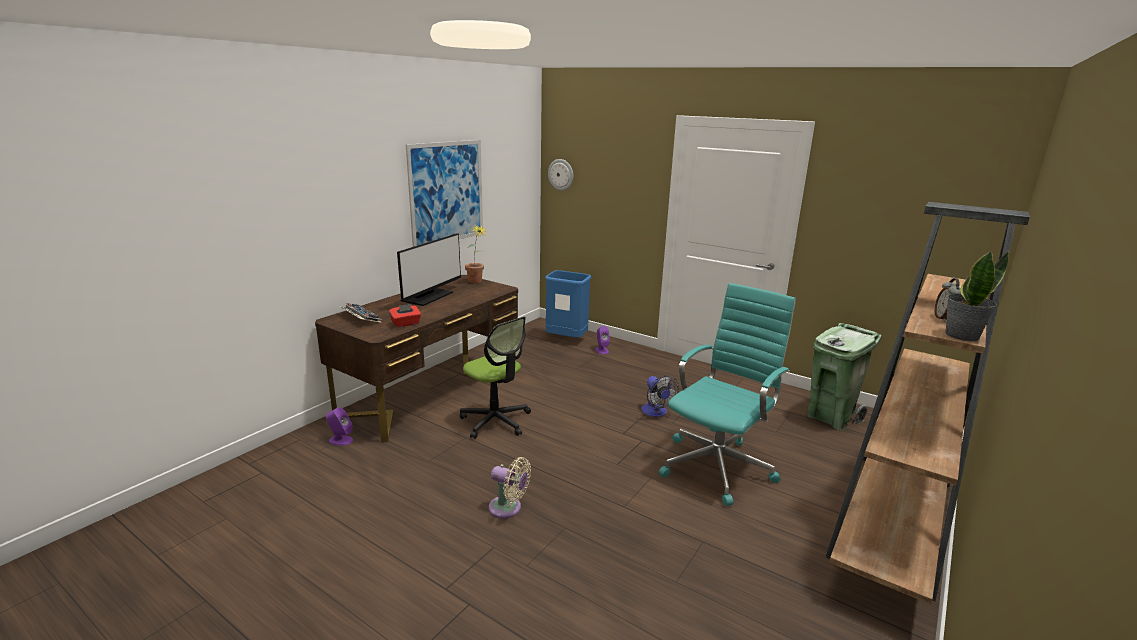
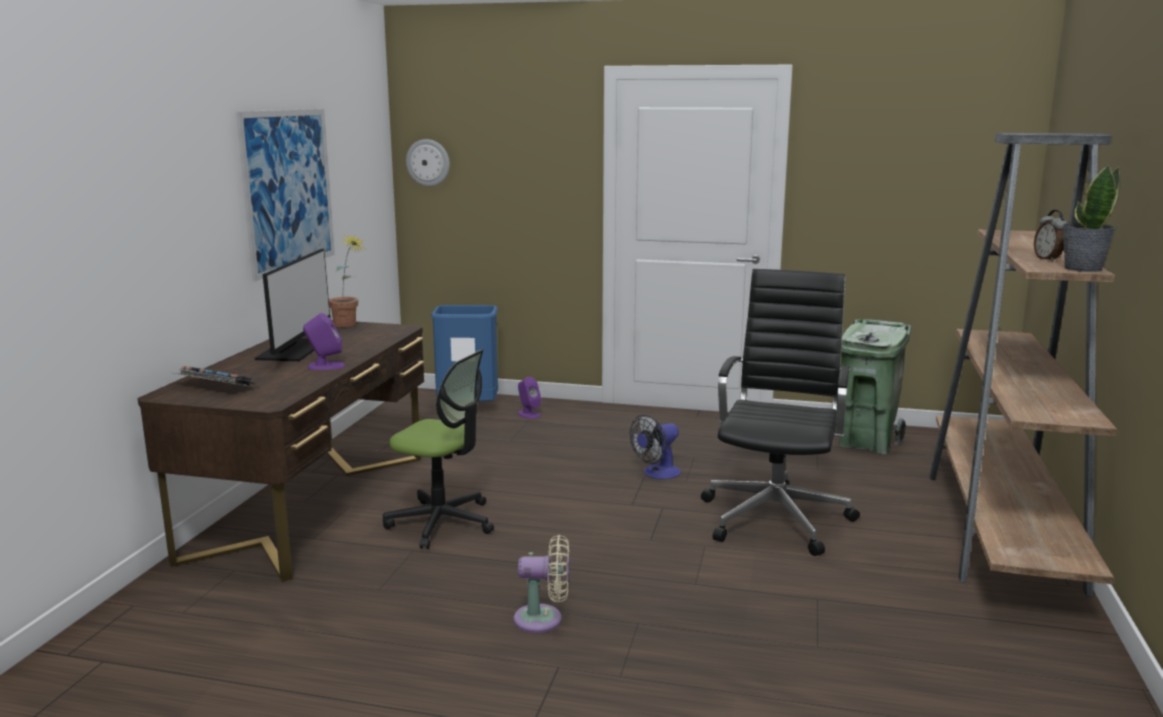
camera: 20 degrees left, 5 degrees down
(340, 440) = (209, 592): purple speaker -> purple speaker (325, 366)
(406, 324) = (298, 384): red tissue box -> none
(656, 412) = (657, 474): fan -> fan turned 90 degrees clockwise
(718, 466) = (776, 517): turquoise office chair -> black office chair

